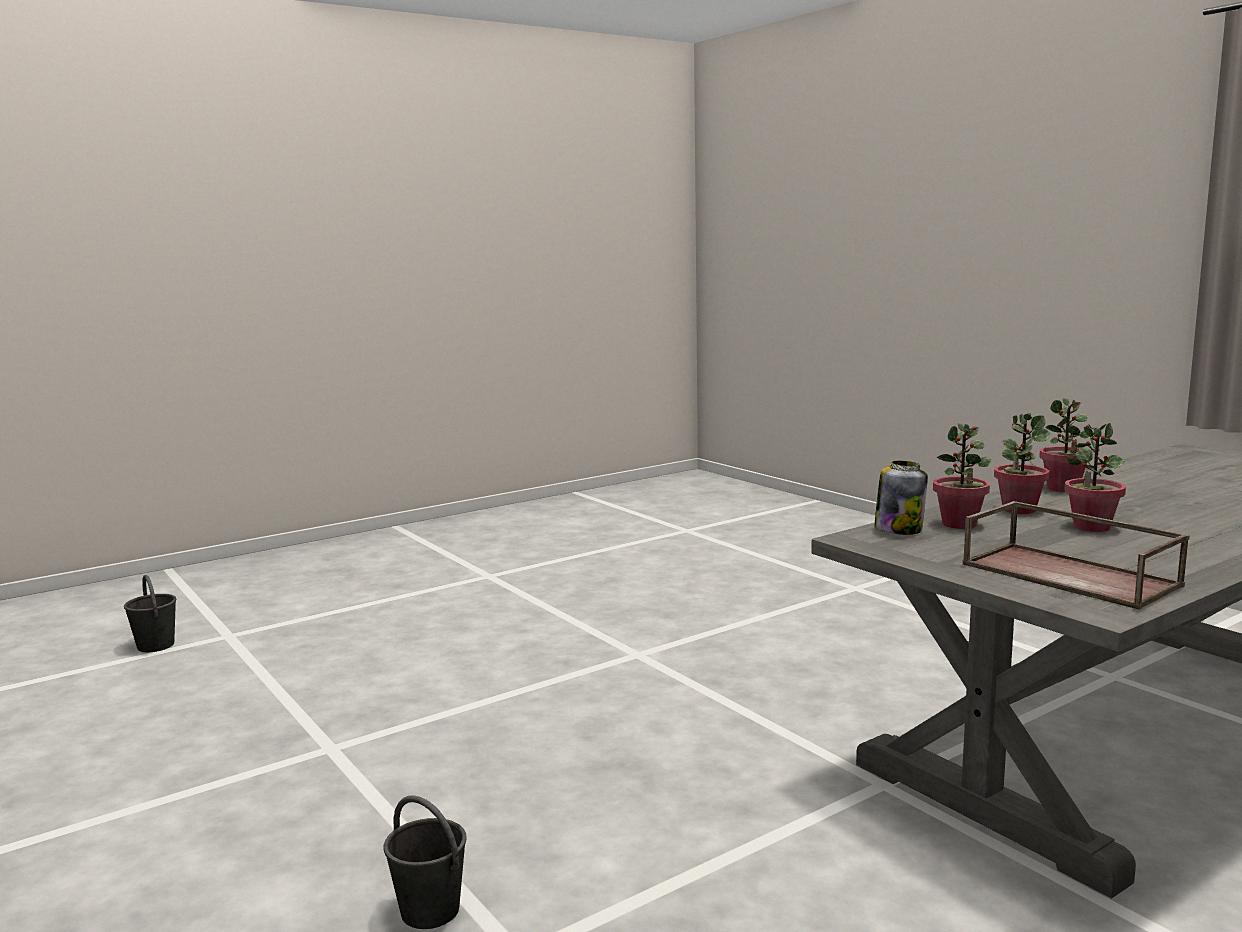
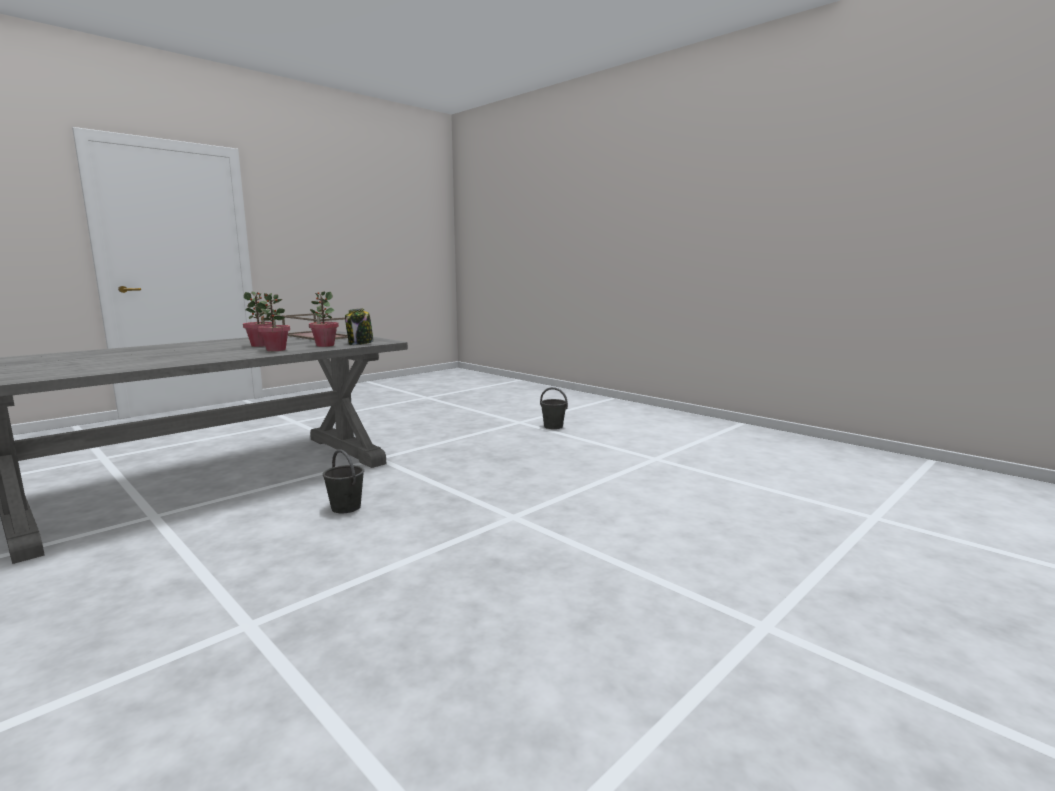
camera: 170 degrees right, 0 degrees up
(155, 645) = (908, 506): grey bucket -> grey bucket (346, 507)
(1063, 488) = (211, 358): potted plant -> none

